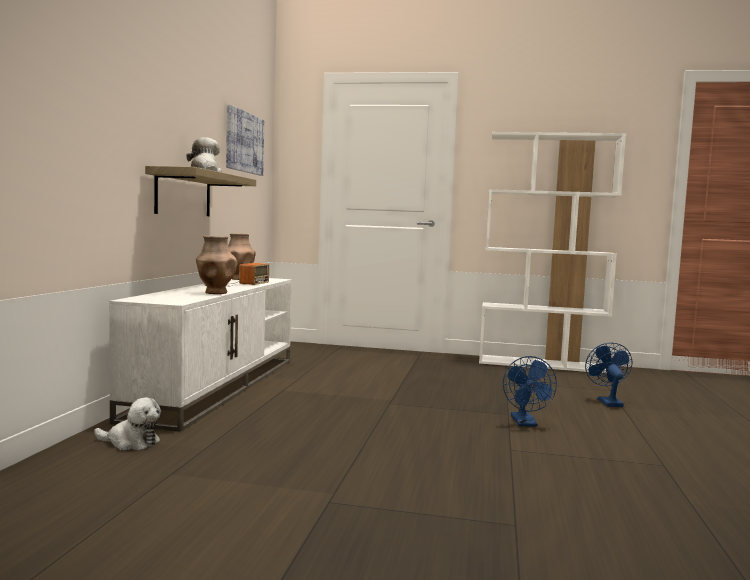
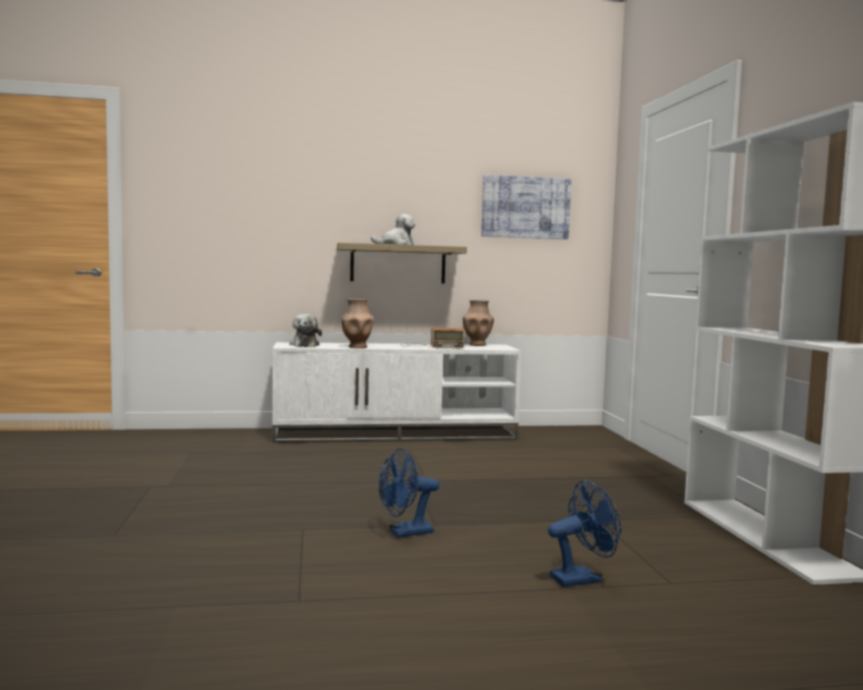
camera: 70 degrees right, 0 degrees up
(131, 442) = (241, 438): plush toy -> plush toy (304, 345)

